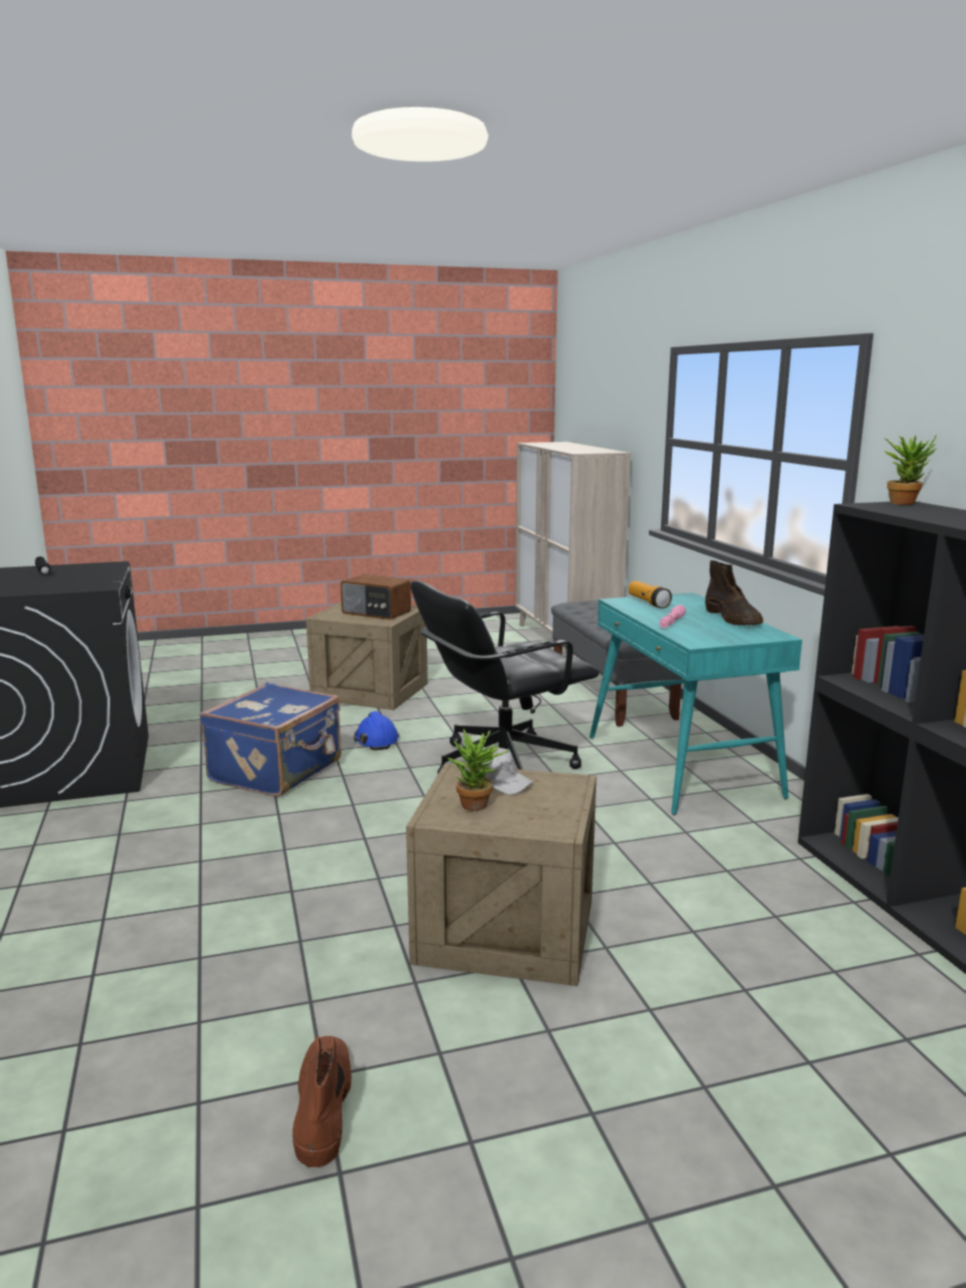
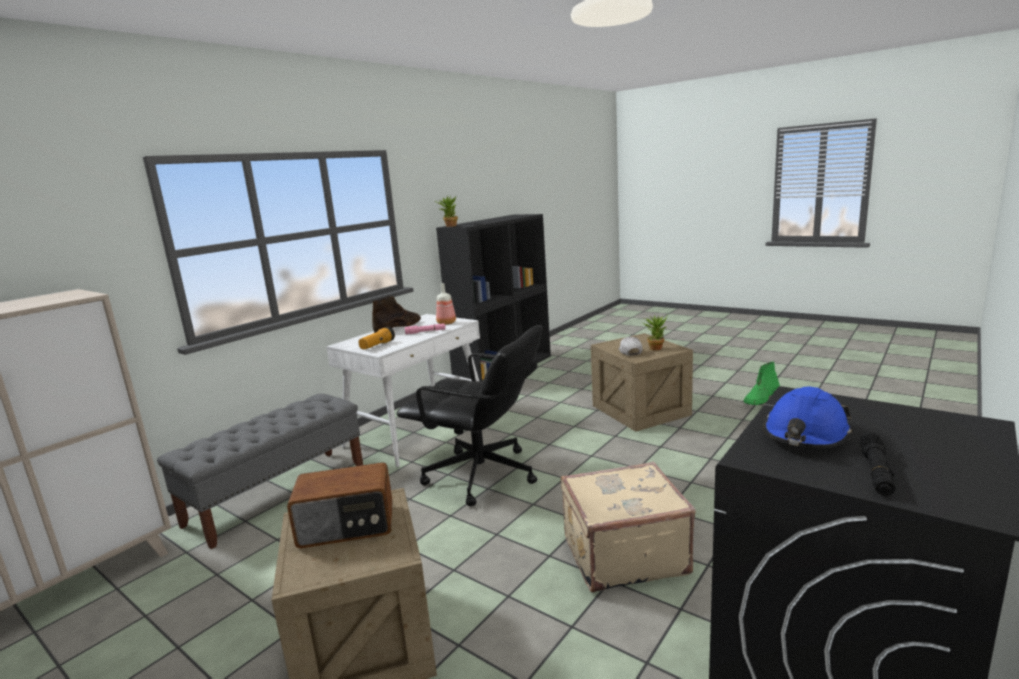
camera: 125 degrees left, 0 degrees up
(278, 771) = (623, 554): blue suitcase -> beige suitcase
(323, 1104) = (761, 399): brown boot -> green boot
(376, 613) = (347, 526): radio -> radio turned 90 degrees clockwise
(376, 740) = (502, 547): blue hard hat -> blue hard hat (805, 435)
(682, 766) = (418, 430): turquoise desk -> white desk
(704, 636) = (447, 323): none -> bottle

